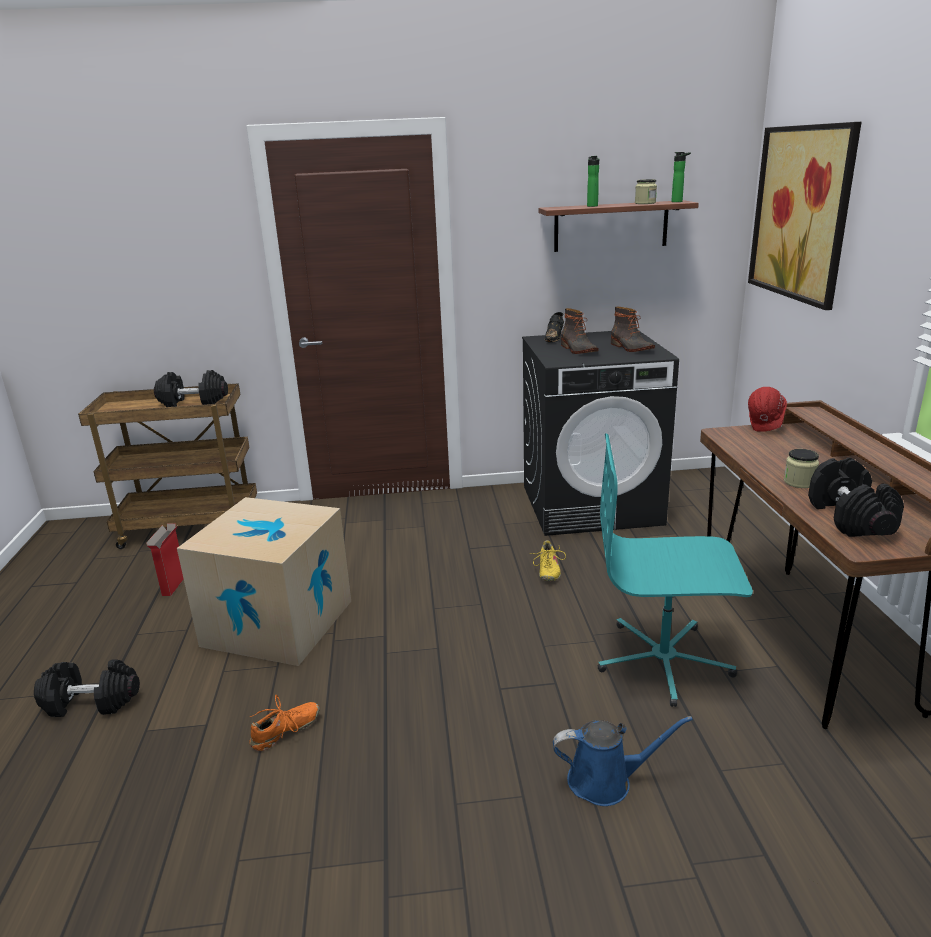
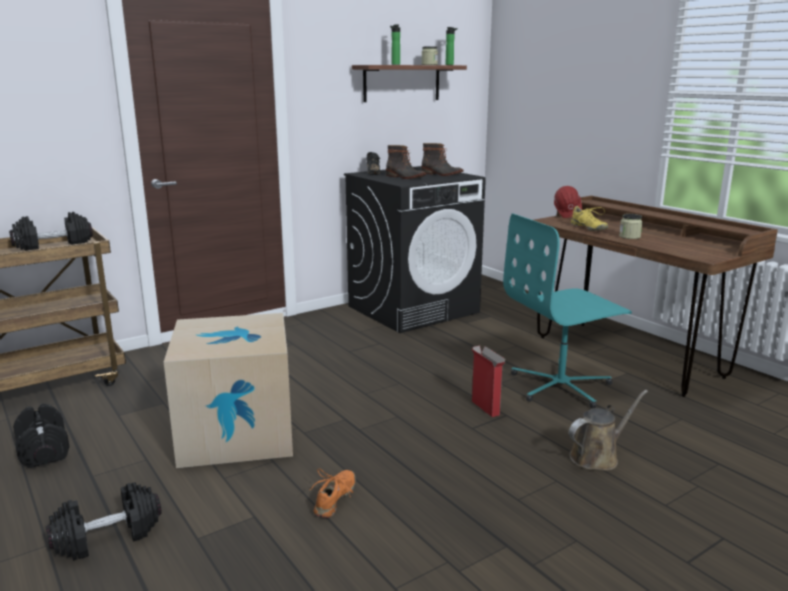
camera: 30 degrees left, 5 degrees down
(173, 586) = (88, 432): cardboard box -> cardboard box (486, 408)
(548, 570) = (426, 353): yellow shoe -> yellow shoe (588, 228)
(606, 781) = (597, 457): blue watering can -> brown watering can
(801, 213) = (540, 73): picture -> none
(849, 518) = (680, 247): black dumbbell -> black dumbbell (43, 450)

